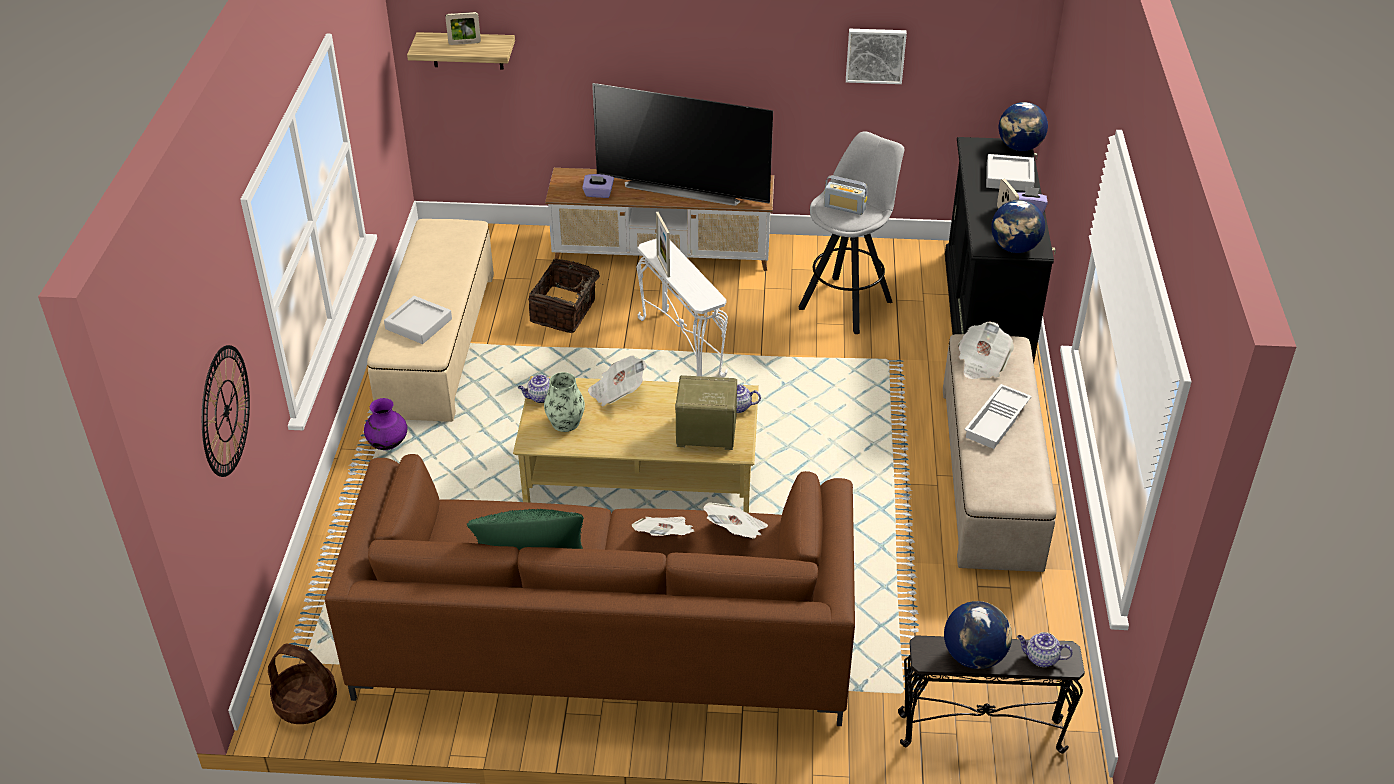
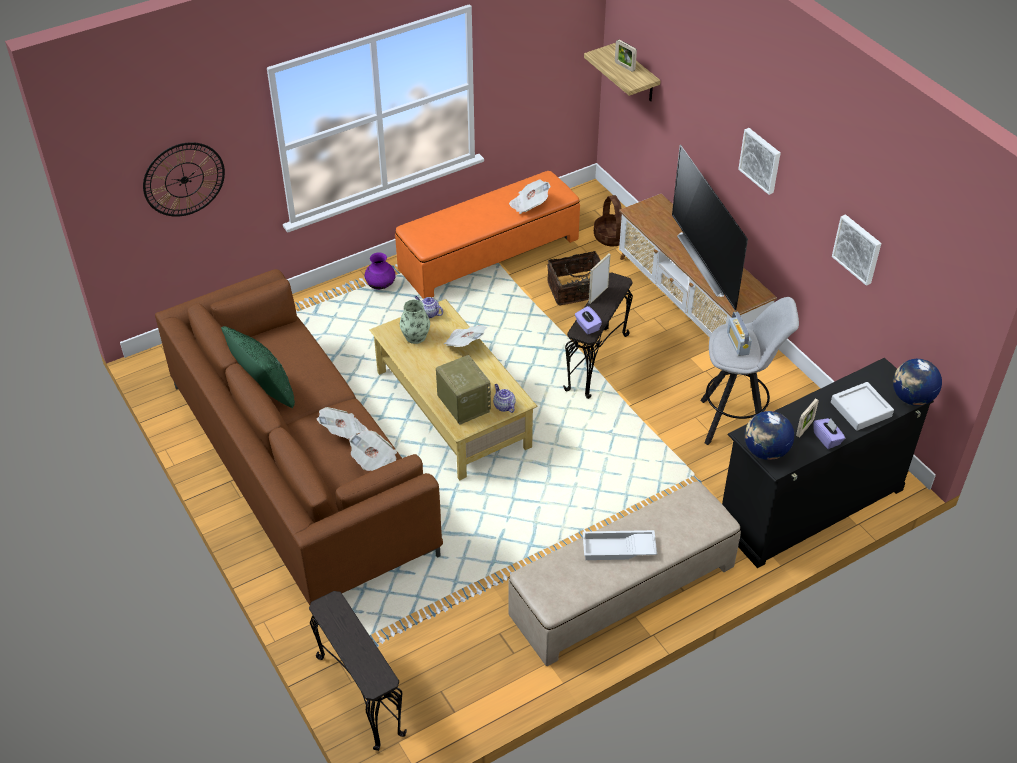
camera: 55 degrees right, 5 degrees up
(307, 702) = (161, 372): basket -> basket (612, 237)
(418, 324) = (447, 227): grey tray -> none
(437, 342) = (489, 253): beige bench -> orange bench
(598, 194) = (654, 227): purple tissue box -> purple tissue box (587, 326)
(681, 347) = (597, 363): white side table -> black side table
(708, 39) = (761, 160): none -> picture
(974, 656) = (343, 631): globe -> none
(982, 363) = (677, 512): newspaper -> newspaper (529, 205)
(1040, 658) = (368, 668): teapot -> none

